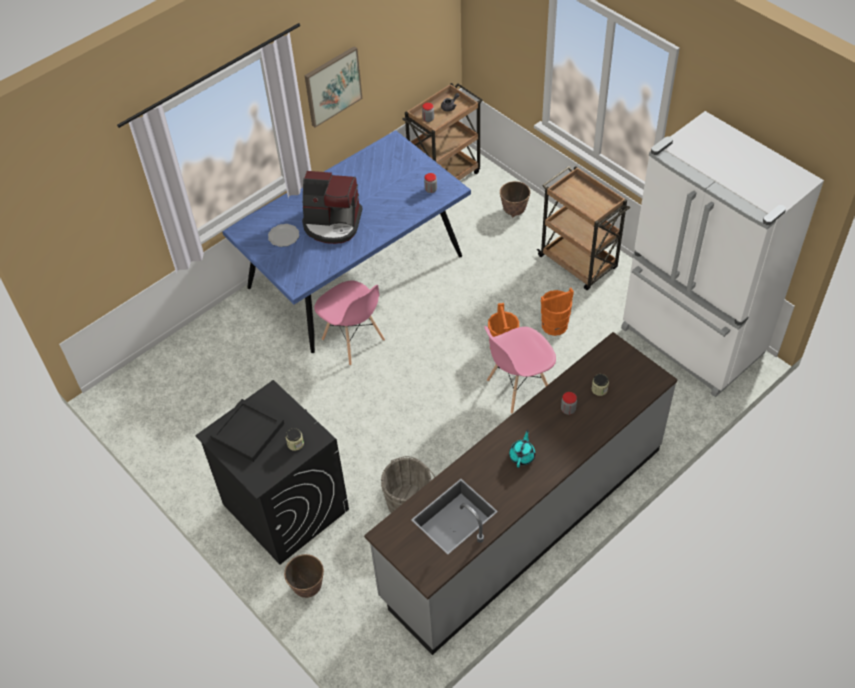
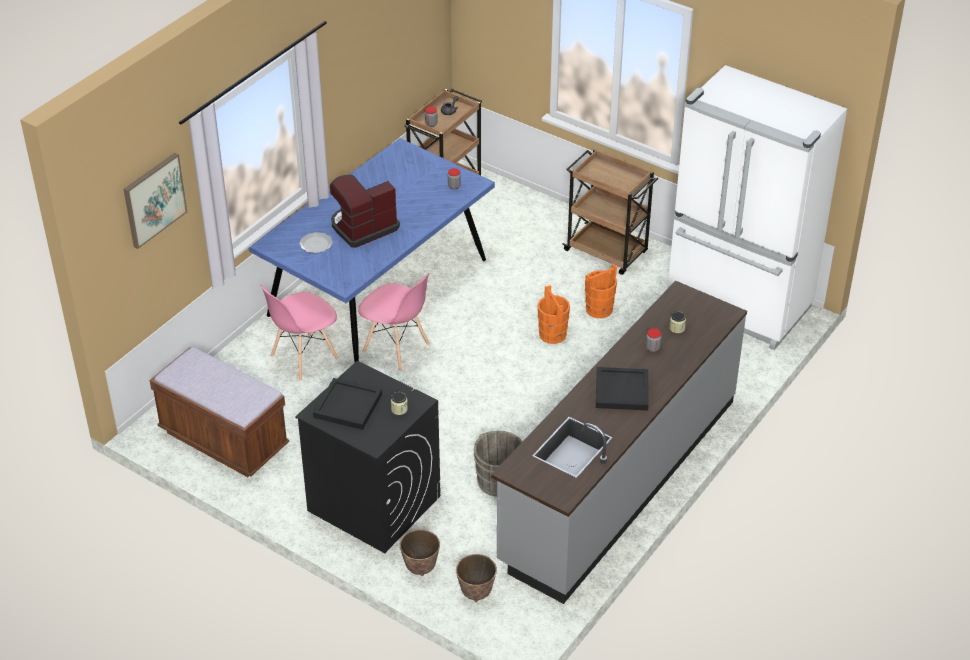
camera: 15 degrees left, 10 degrees down
(171, 414) = (223, 440): none -> brown bench
(332, 86) = (345, 90): picture -> picture (154, 199)
(332, 223) = (363, 227): coffee machine -> coffee machine turned 150 degrees clockwise
(514, 211) = (527, 214): planter -> planter (476, 593)
(518, 387) = (578, 368): pink chair -> pink chair (303, 358)
(522, 455) = (621, 390): turquoise teapot -> black tray

